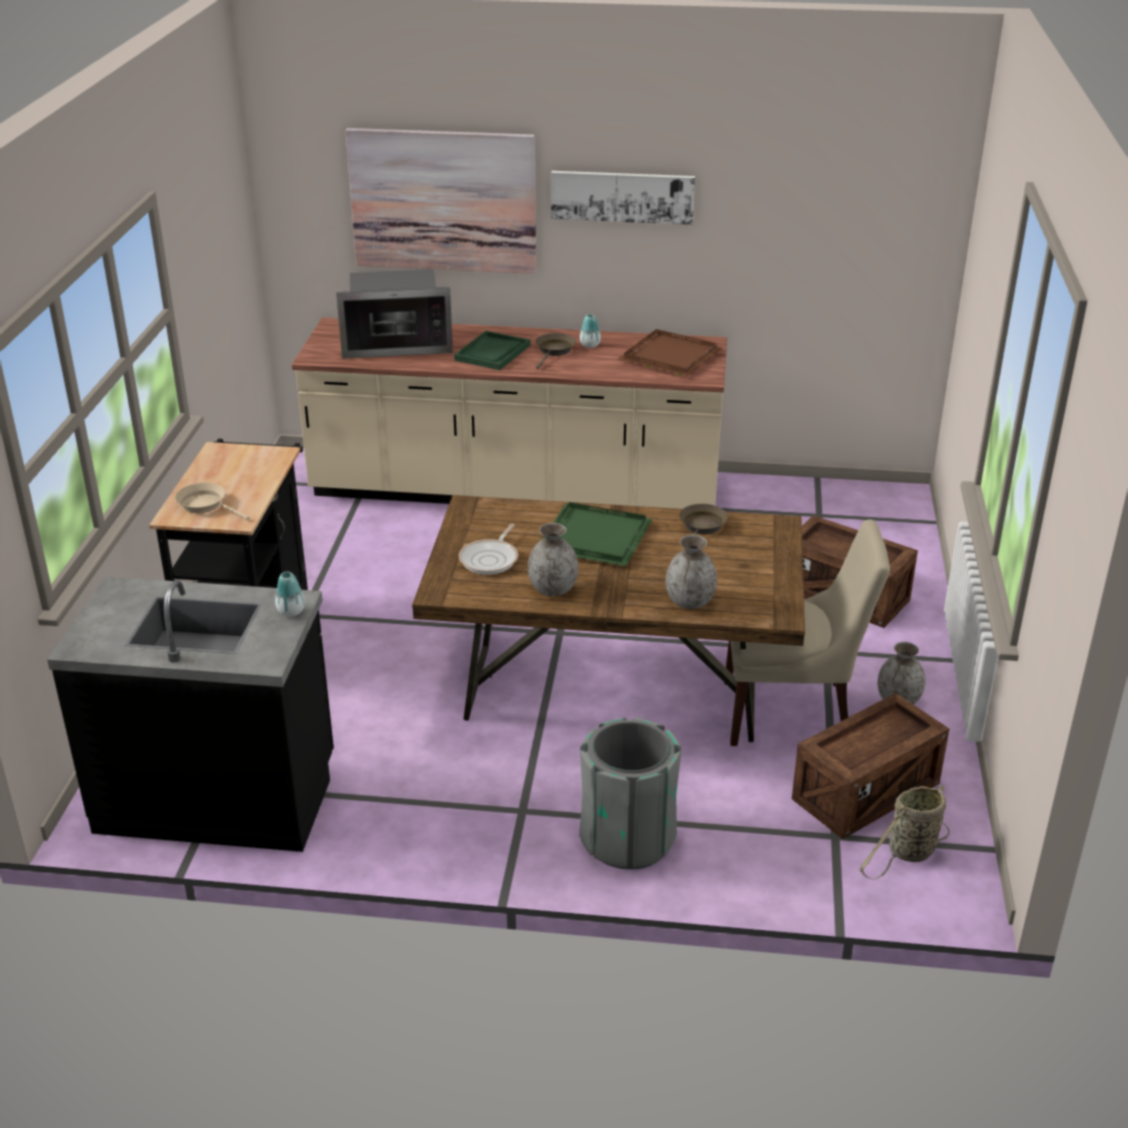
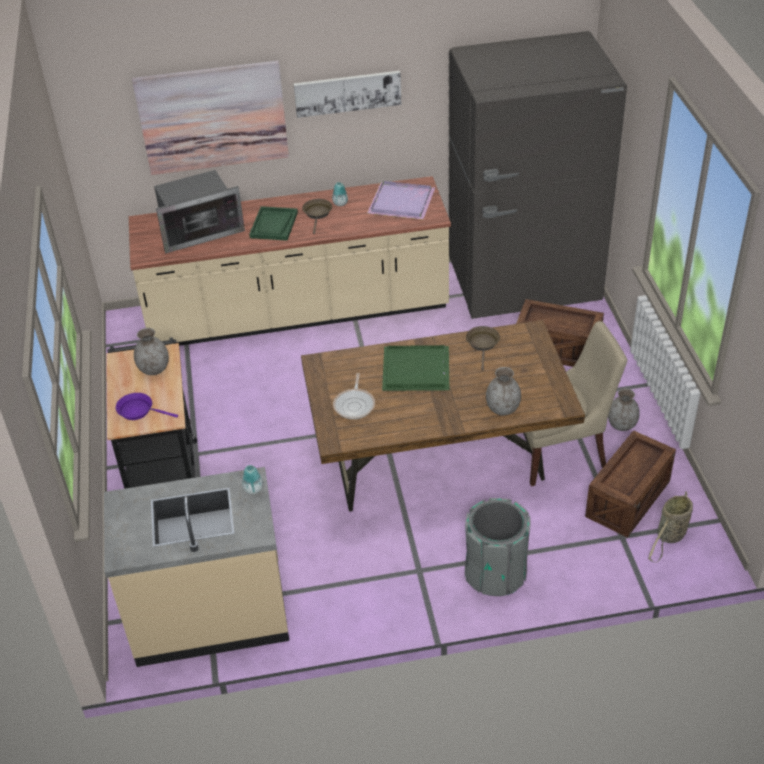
camera: 15 degrees left, 10 degrees up
(205, 505) = (139, 411): beige frying pan -> purple frying pan
(218, 796) = (210, 615): black counter -> beige counter
(552, 589) = (408, 420): grey vase -> grey vase (153, 369)
(669, 355) = (400, 202): brown tray -> purple tray
(833, 515) = (524, 284): none -> grey fridge

